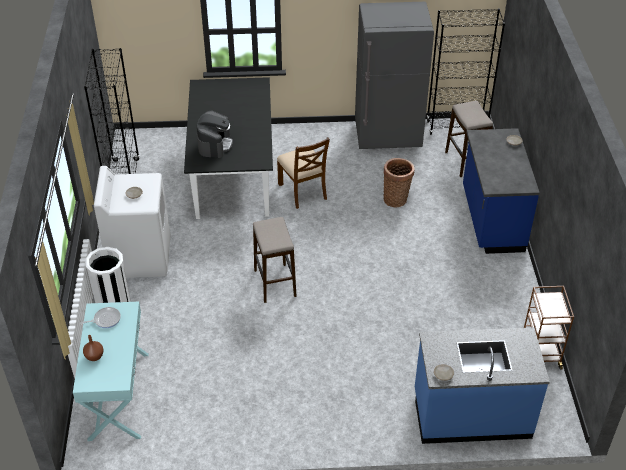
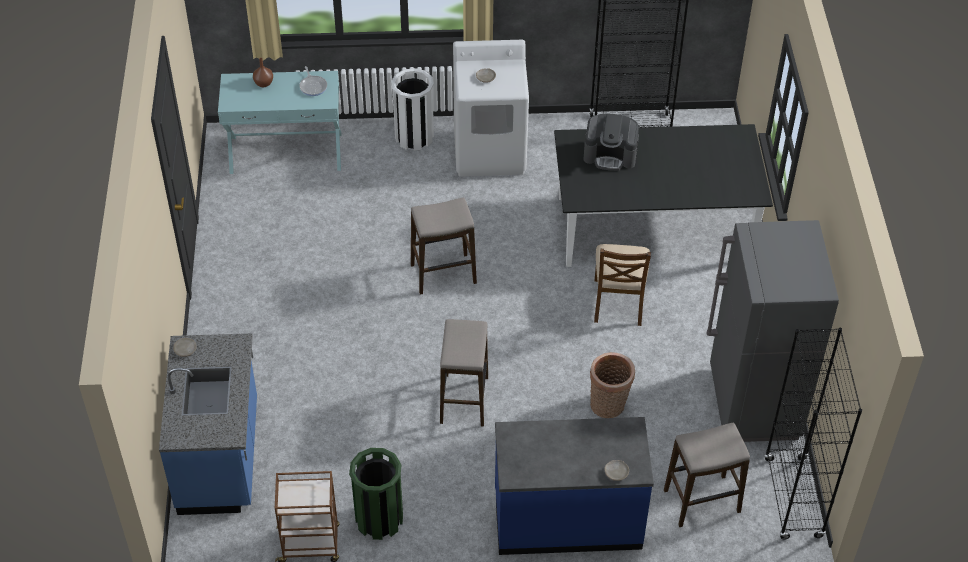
camera: 90 degrees right, 5 degrees up
(303, 191) = (618, 302): brown chair -> brown chair turned 60 degrees counterclockwise
(398, 270) = (464, 400): none -> stool
(510, 313) = (379, 519): none -> green trash can

